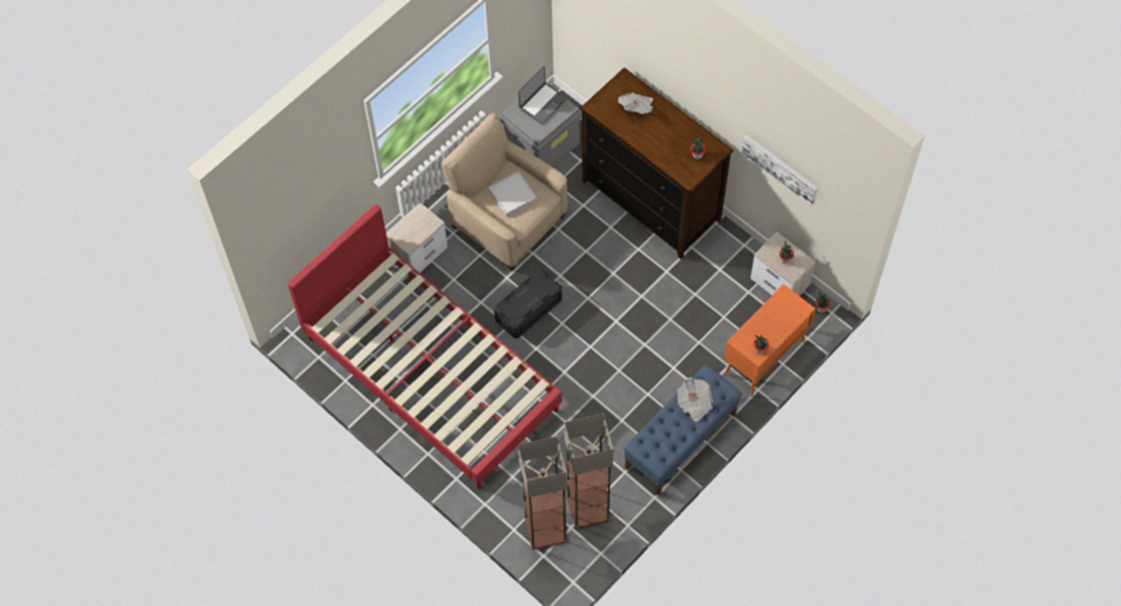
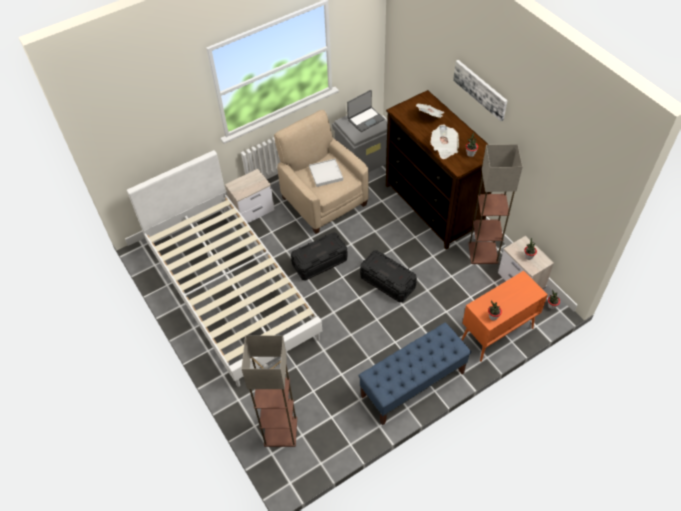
camera: 15 degrees right, 10 degrees down
(431, 372) = (232, 292): red bed -> white bed
(587, 508) = (320, 422): floor lamp -> floor lamp (482, 253)
(619, 319) = (387, 282): none -> black storage box
(694, 403) = (427, 351): newspaper -> newspaper (444, 148)
(780, 168) = (537, 169): picture -> picture (480, 89)

